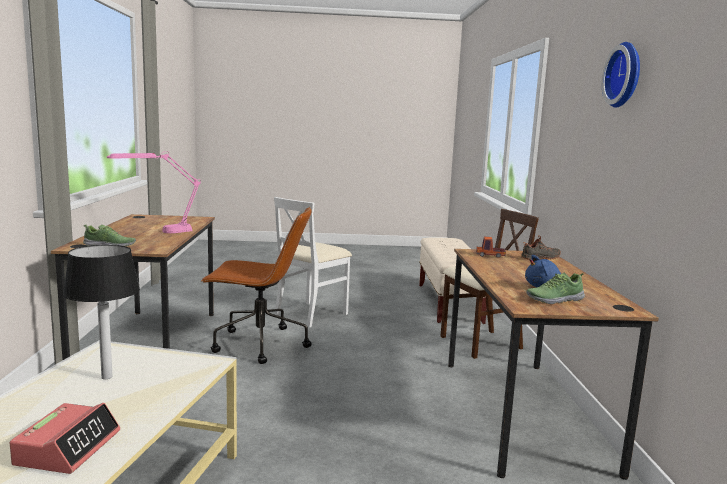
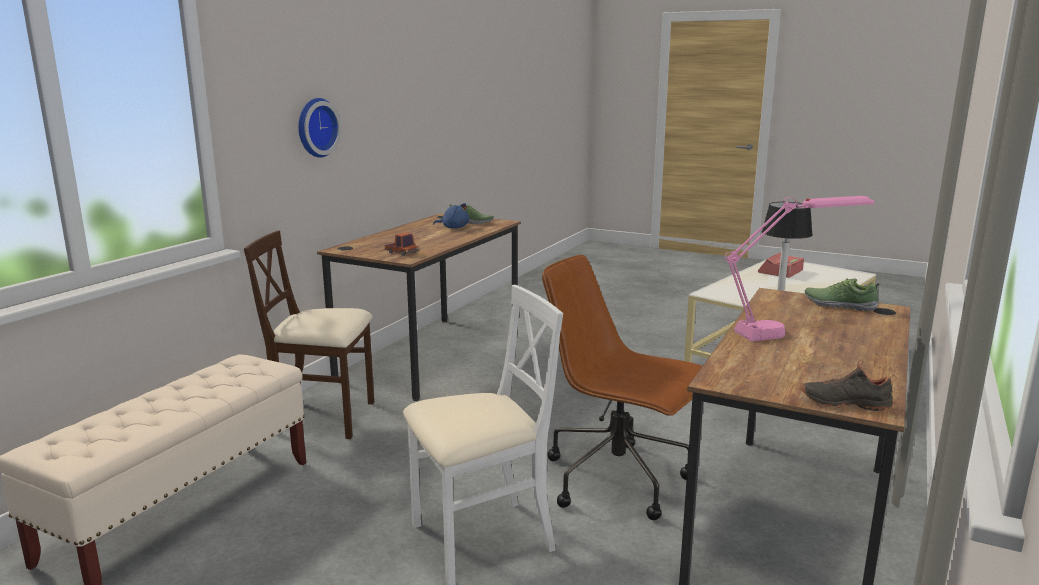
camera: 150 degrees left, 5 degrees up
(541, 258) = (363, 245): black shoe -> black shoe (845, 402)
(626, 75) = (370, 55): wall clock -> wall clock (315, 127)

